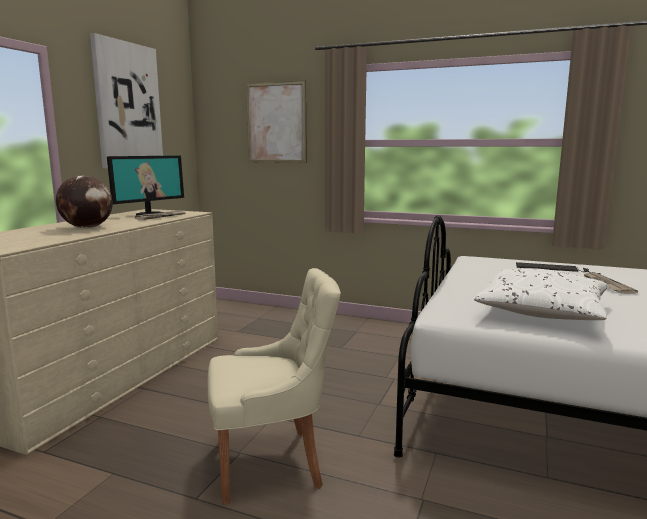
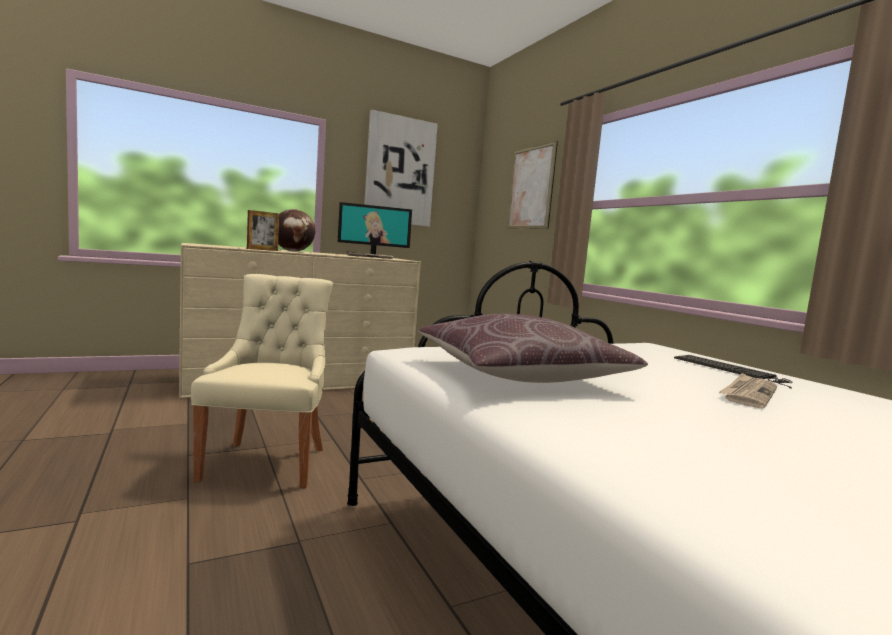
camera: 40 degrees right, 5 degrees down
(79, 236) = (262, 249): none -> picture frame
(272, 463) = (267, 462): beige chair -> beige chair turned 120 degrees counterclockwise
(541, 312) = (520, 376): white pillow -> brown pillow

